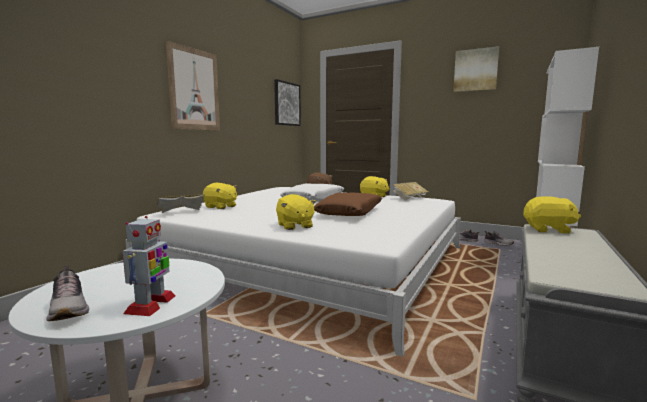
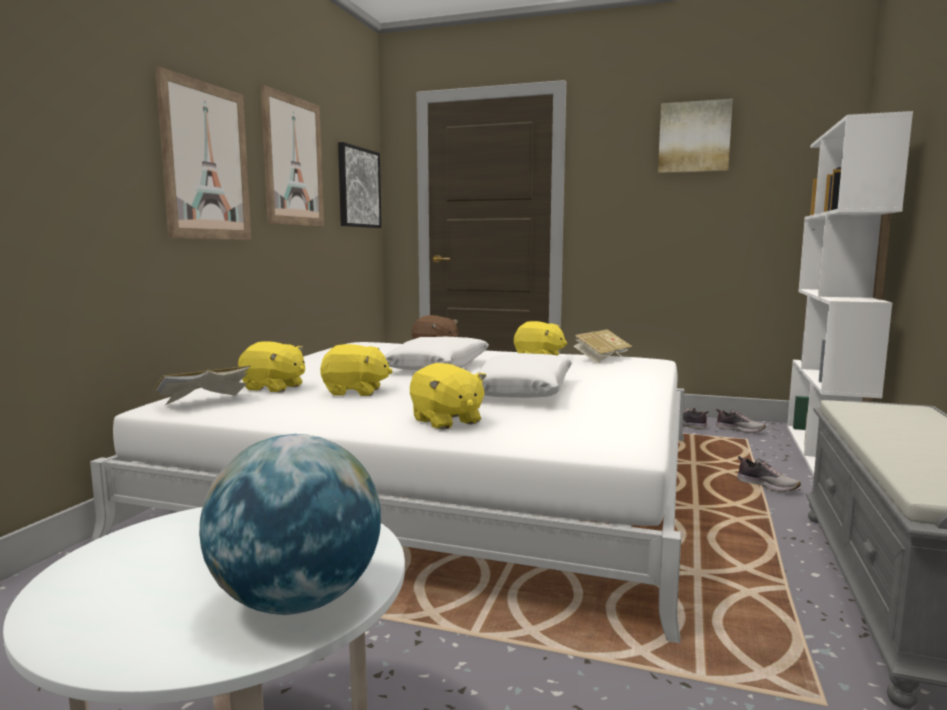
camera: 10 degrees left, 0 degrees up
(69, 309) = (136, 625): shoe -> shoe (767, 486)
(151, 305) = (297, 601): toy robot -> globe
(246, 89) = (293, 161): none -> picture
(349, 212) = (524, 390): brown pillow -> white pillow
(548, 230) = (865, 409): yellow plush toy -> yellow plush toy (355, 392)

